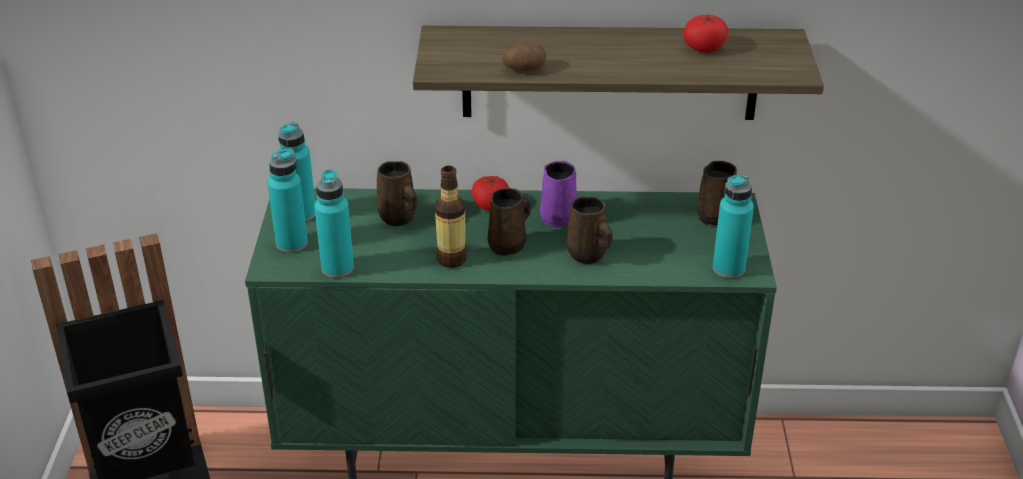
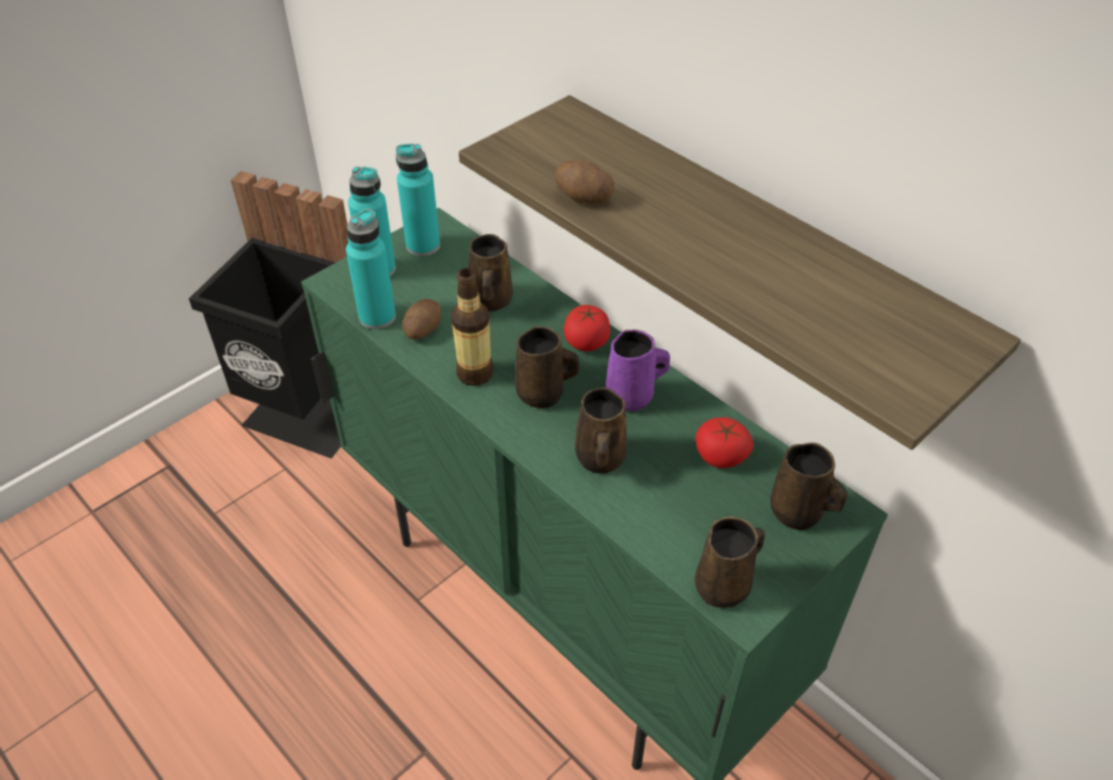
camera: 45 degrees right, 10 degrees up
(379, 257) = (422, 329): none -> potato
(704, 47) = (833, 287): tomato -> tomato (721, 455)
(728, 268) = (724, 586): turquoise bottle -> brown mug

